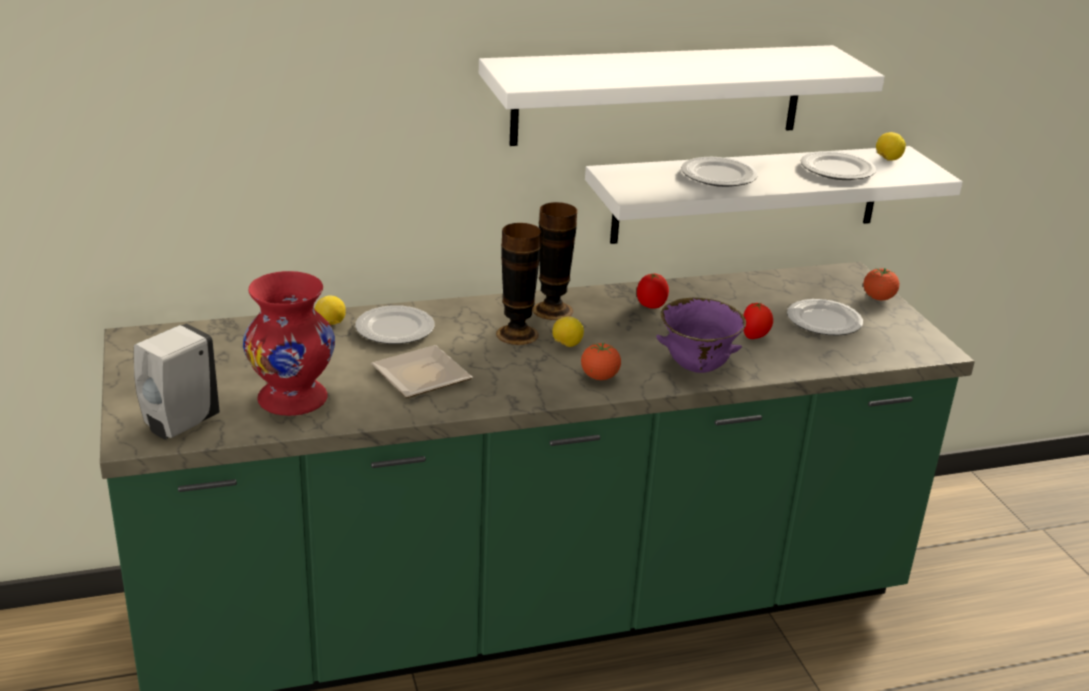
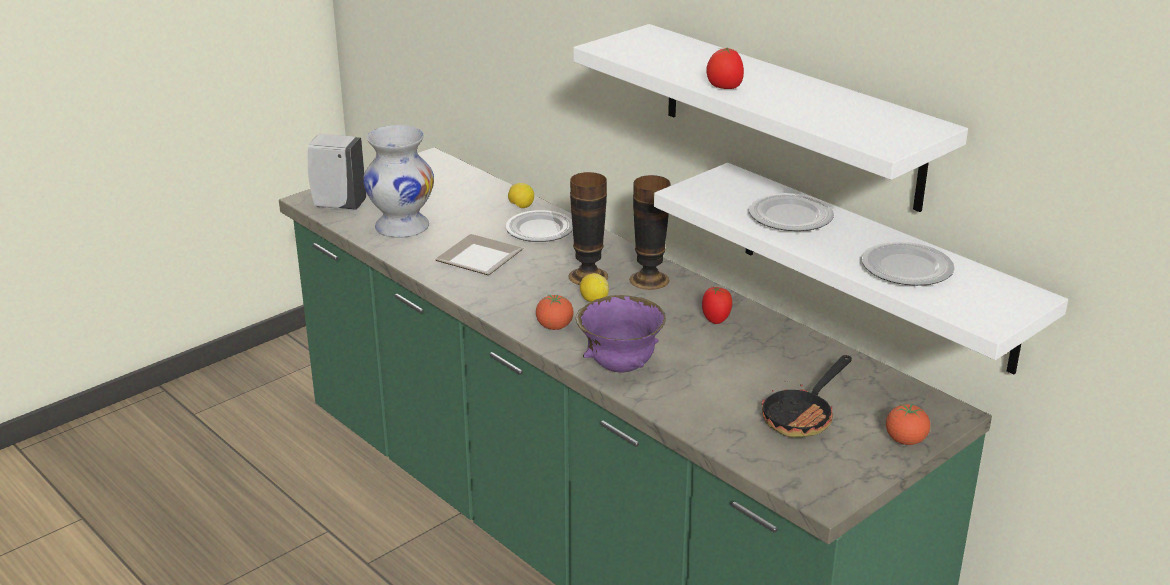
camera: 65 degrees right, 0 degrees up
(291, 399) = (401, 227): red vase -> white vase
(755, 337) = (718, 384): tomato -> tomato (724, 88)
(824, 321) = (803, 416): plate -> frying pan
(887, 159) = (992, 291): lemon -> none

